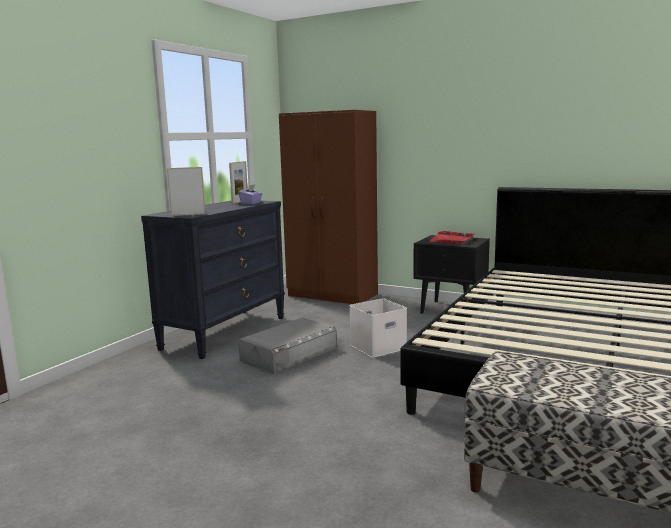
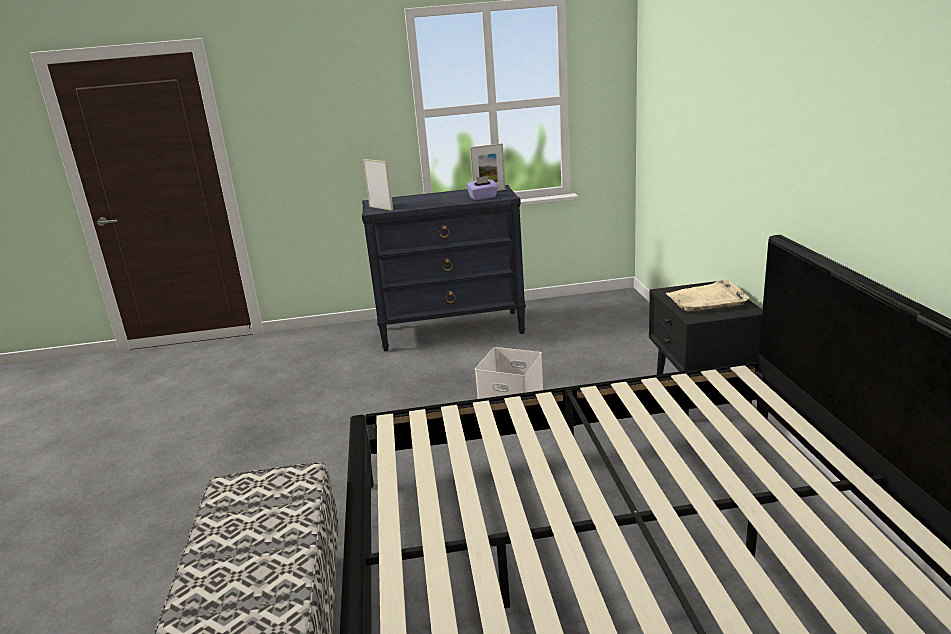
camera: 55 degrees right, 10 degrees up
(289, 354) = (438, 376): grey storage box -> none
(333, 295) = (632, 322): brown wardrobe -> none
(451, 240) = (707, 299): red tray -> beige tray

